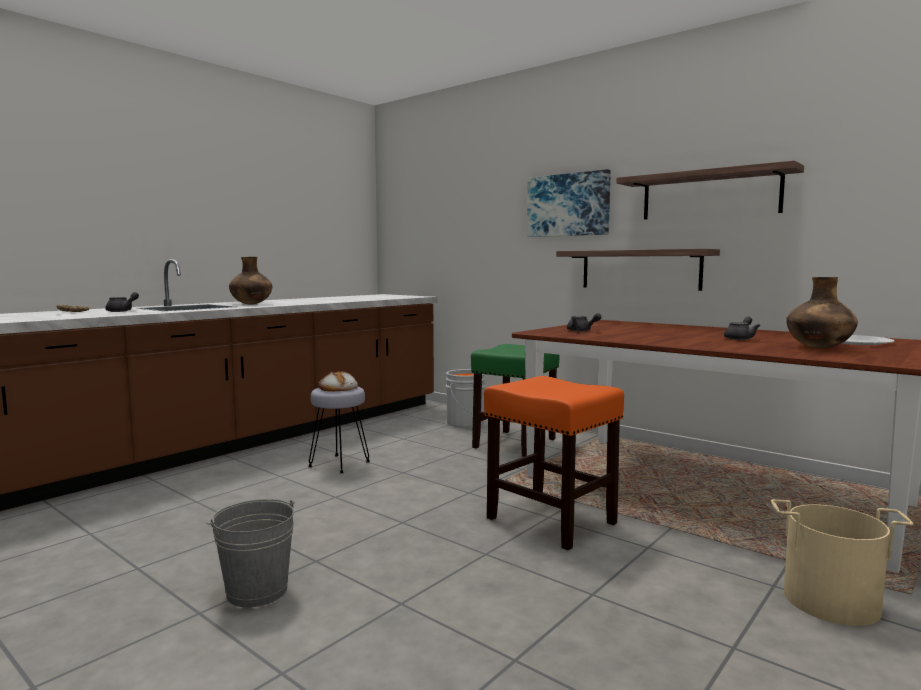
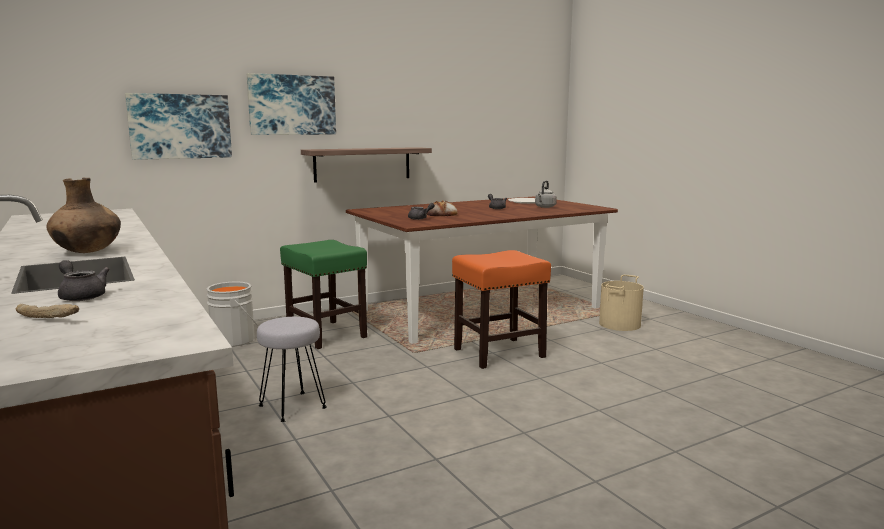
camera: 70 degrees left, 5 degrees up
(257, 591) = (567, 457): grey bucket -> none
(337, 388) = (287, 323): bread -> bread (442, 214)
(480, 231) = (180, 126): none -> picture
(709, 195) = (409, 106): shelf -> none
(819, 348) = (544, 207): brown vase -> grey kettle

